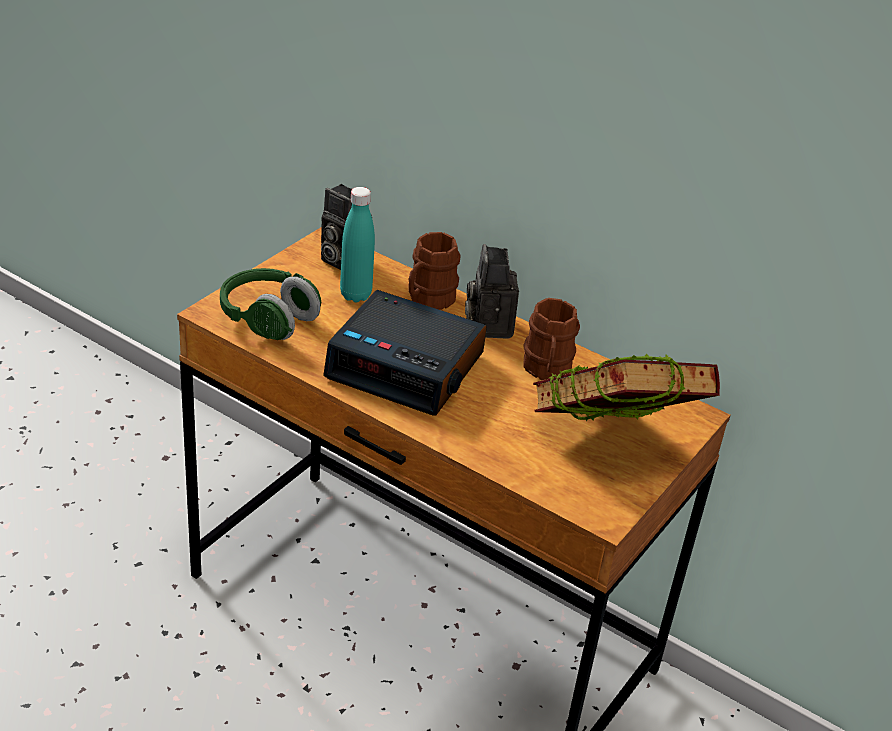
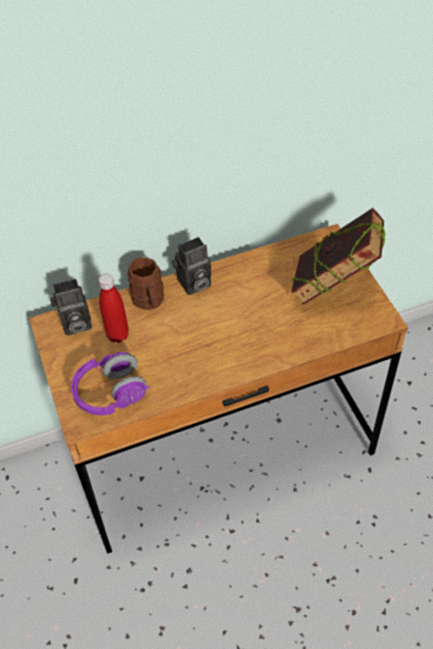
camera: 50 degrees left, 15 degrees up
(268, 320) = (111, 394): green headphones -> purple headphones
(355, 295) = (118, 335): turquoise bottle -> red bottle
(407, 366) = (206, 343): alarm clock -> none
(488, 324) = (193, 284): camera -> camera turned 60 degrees counterclockwise
(546, 370) = (253, 280): brown mug -> none

